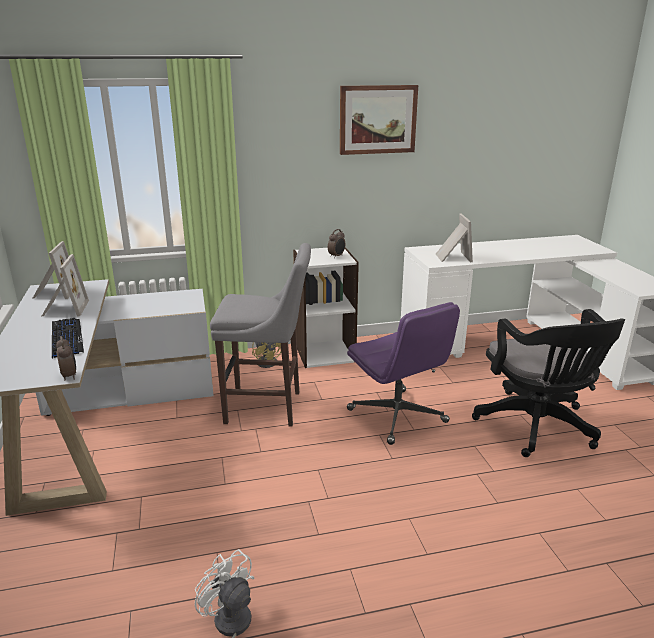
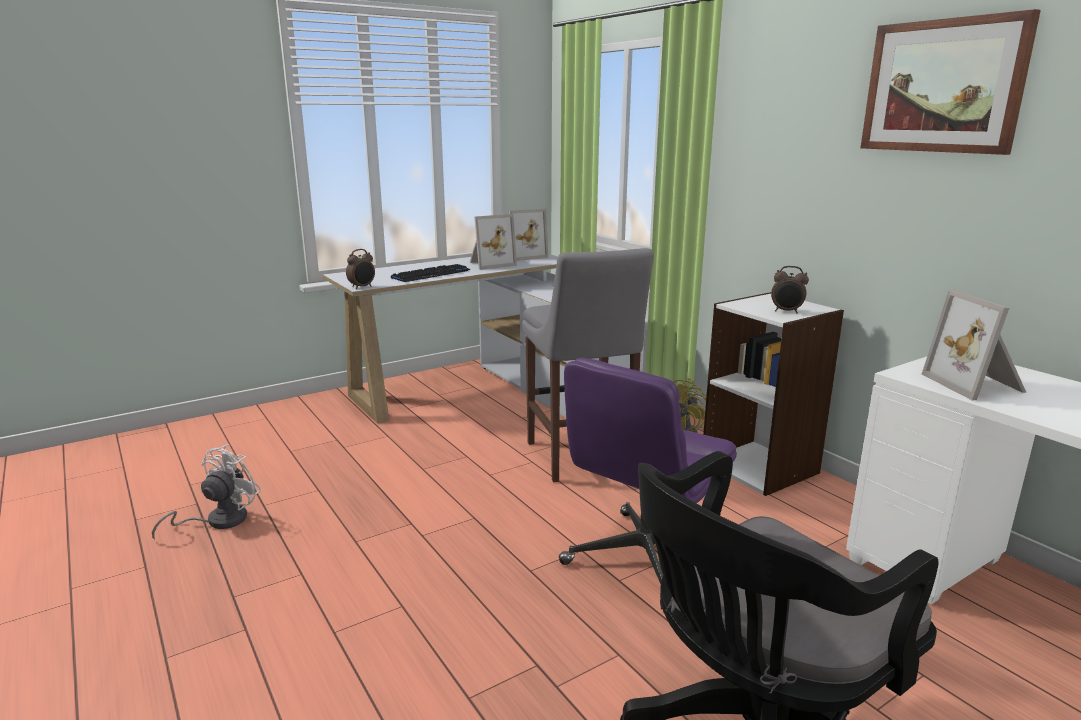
camera: 70 degrees right, 5 degrees down
(452, 257) = (976, 384): picture frame -> picture frame turned 105 degrees clockwise

